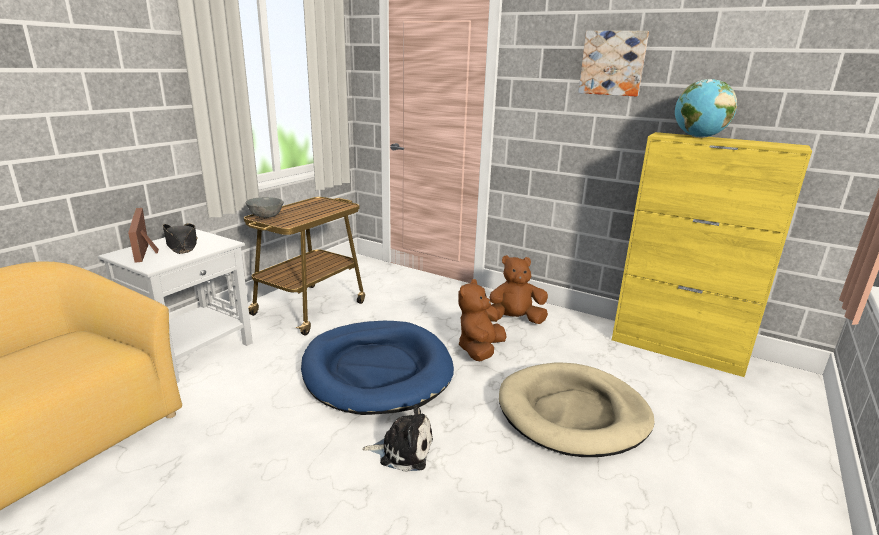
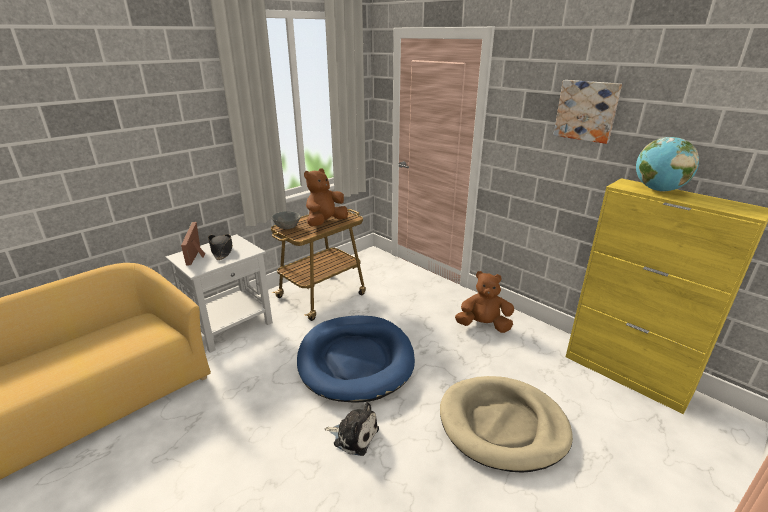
camera: 15 degrees right, 5 degrees up
(480, 350) = (444, 352): brown plush toy -> brown plush toy (325, 223)

